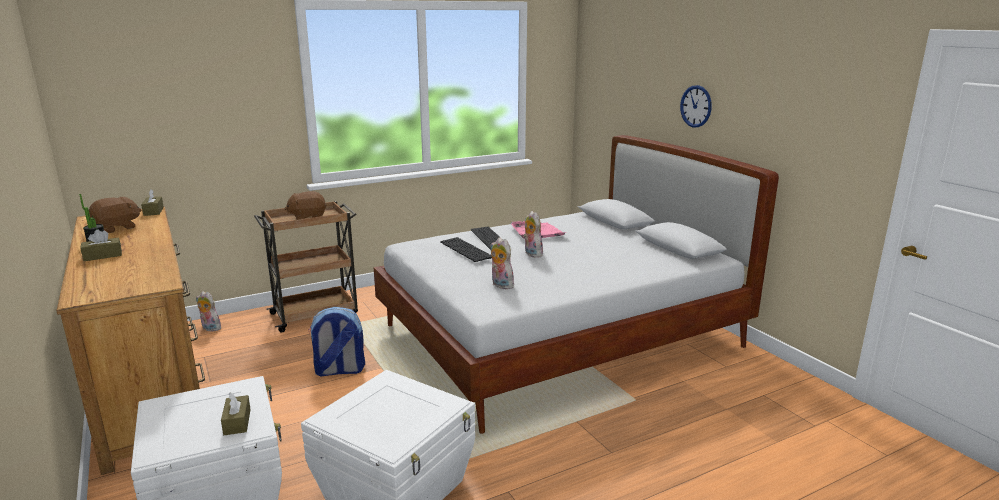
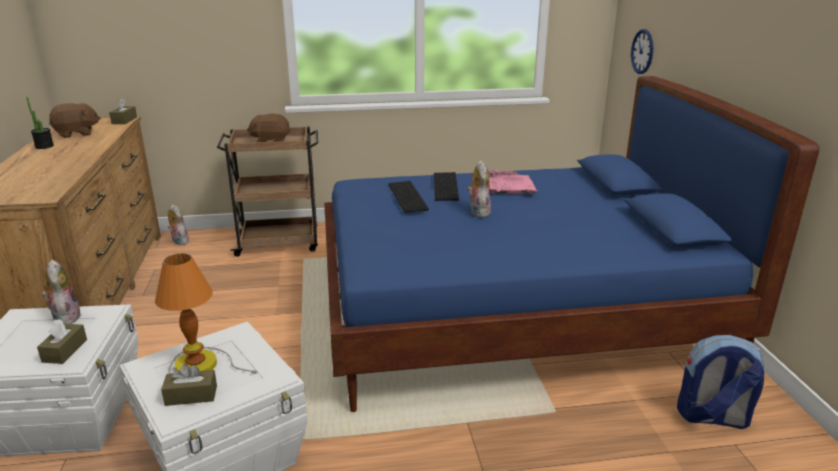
camera: 20 degrees right, 5 degrees up
(103, 256) = (33, 160): brown tissue box -> brown tissue box (191, 395)
(339, 370) = (260, 307): backpack -> backpack (712, 417)
(378, 407) = (201, 364): none -> table lamp
(500, 285) = (410, 245): plush toy -> plush toy (65, 317)
(560, 337) = (513, 313): white bed -> blue bed
(696, 106) = (736, 42): wall clock -> wall clock (642, 51)

